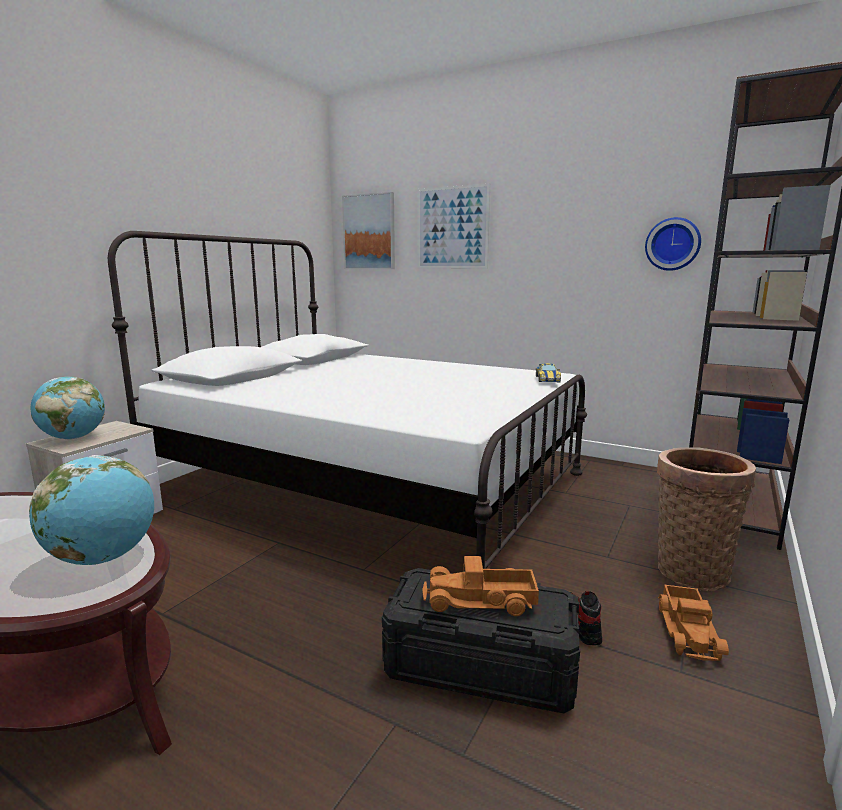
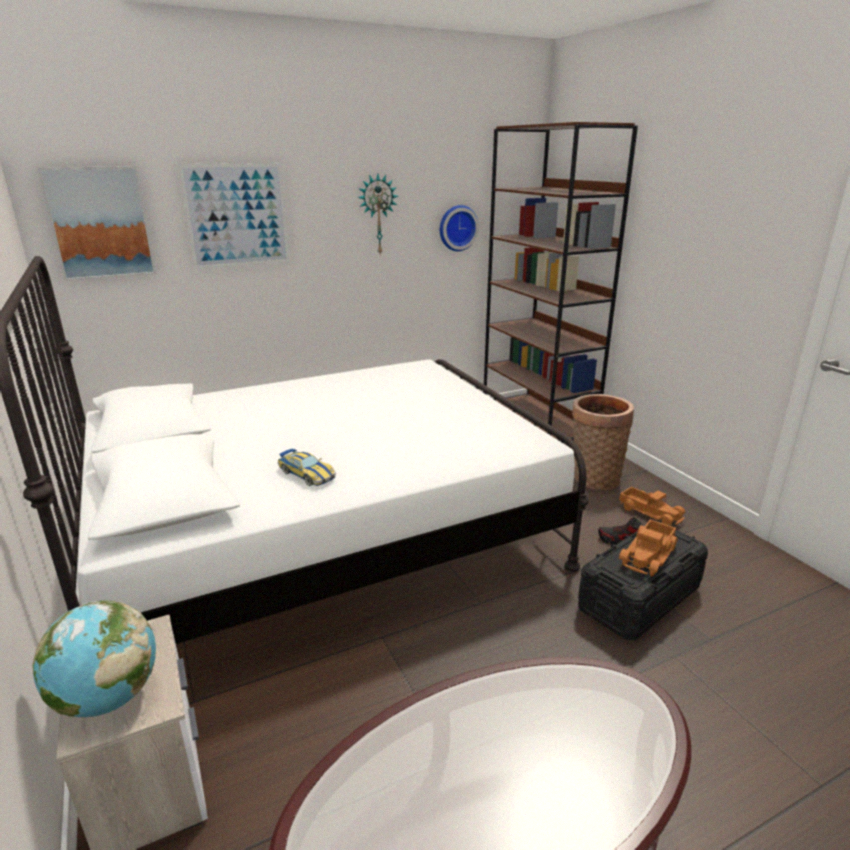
camera: 55 degrees left, 10 degrees up
(103, 558) = (582, 698): globe -> none
(547, 379) = (442, 372): toy car -> toy car (306, 474)
(575, 228) = (377, 215): none -> wall clock

